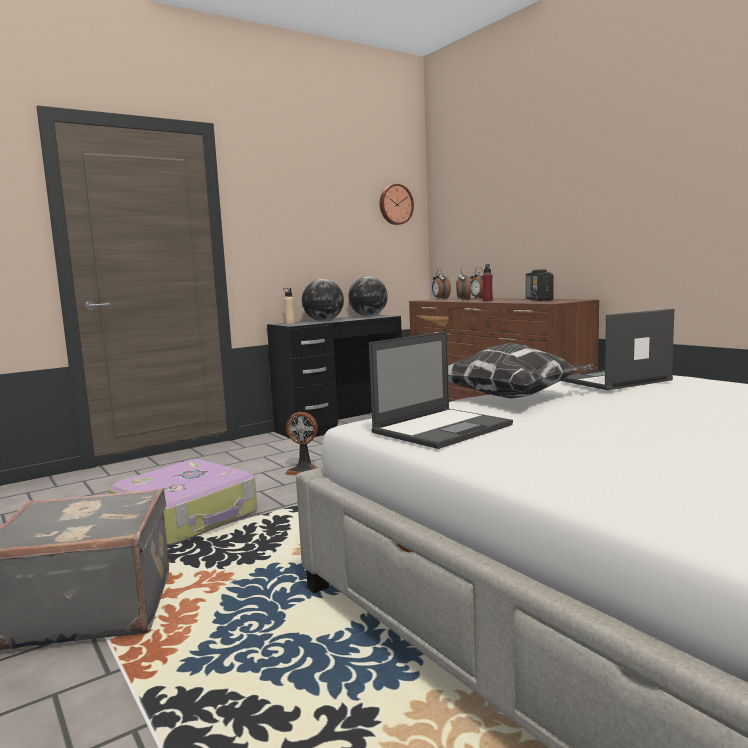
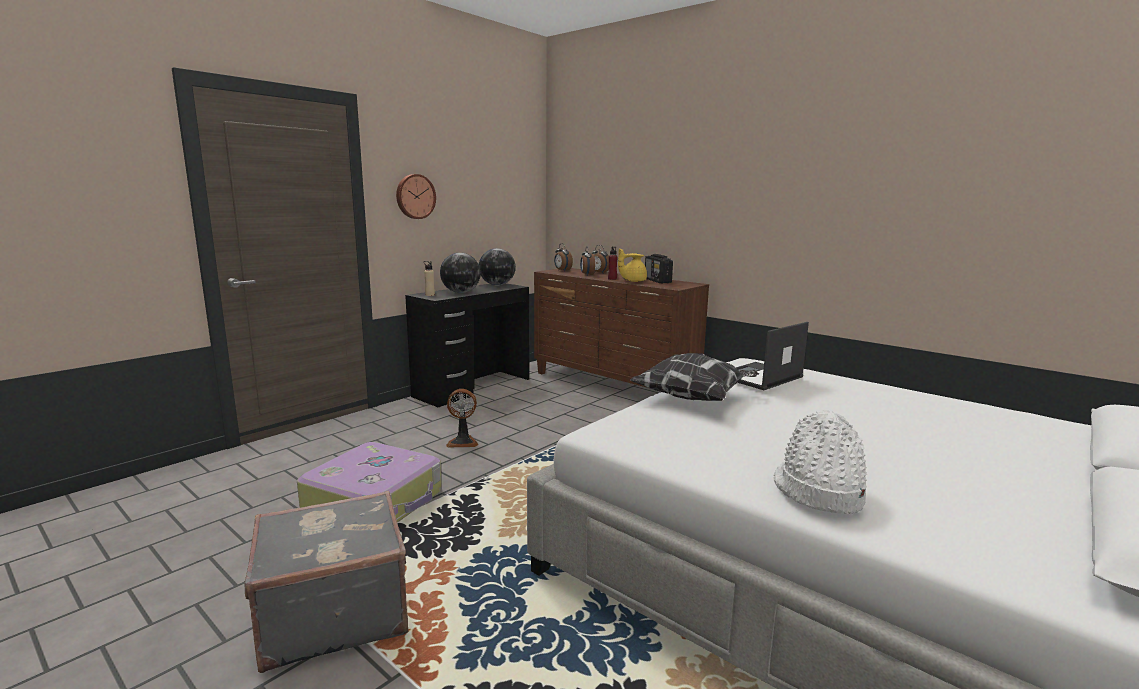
camera: 15 degrees left, 5 degrees up
(395, 204) = (519, 178): wall clock -> wall clock (415, 196)
(443, 428) = (667, 440): laptop -> none
(508, 301) = (632, 281): none -> yellow teapot
(592, 473) = (817, 491): none -> white hat

